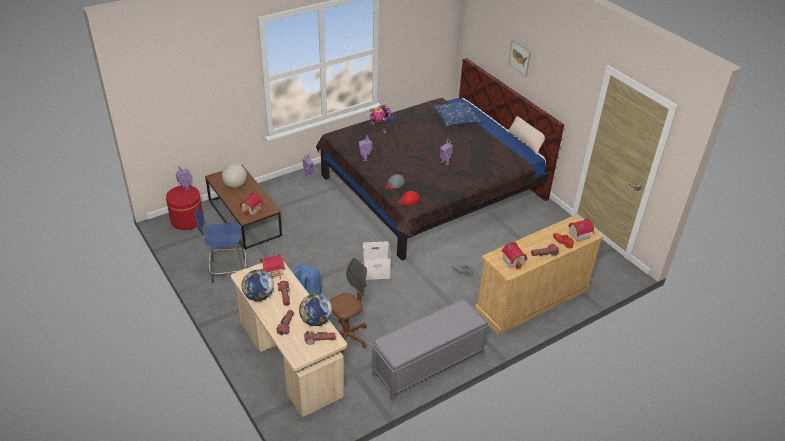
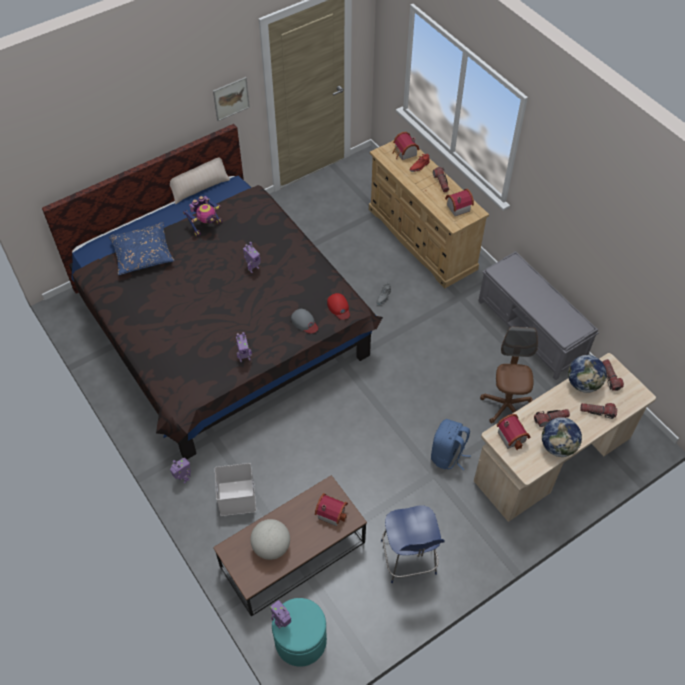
camera: 90 degrees left, 15 degrees up
(187, 220) = (300, 641): red ottoman -> turquoise ottoman
(347, 337) = (506, 406): brown office chair -> brown office chair turned 45 degrees clockwise
(376, 269) = (388, 381): white storage box -> white storage box (236, 496)
(380, 127) = (161, 342): toy robot -> toy robot (206, 226)
(519, 58) = (132, 123): picture -> picture (231, 98)

